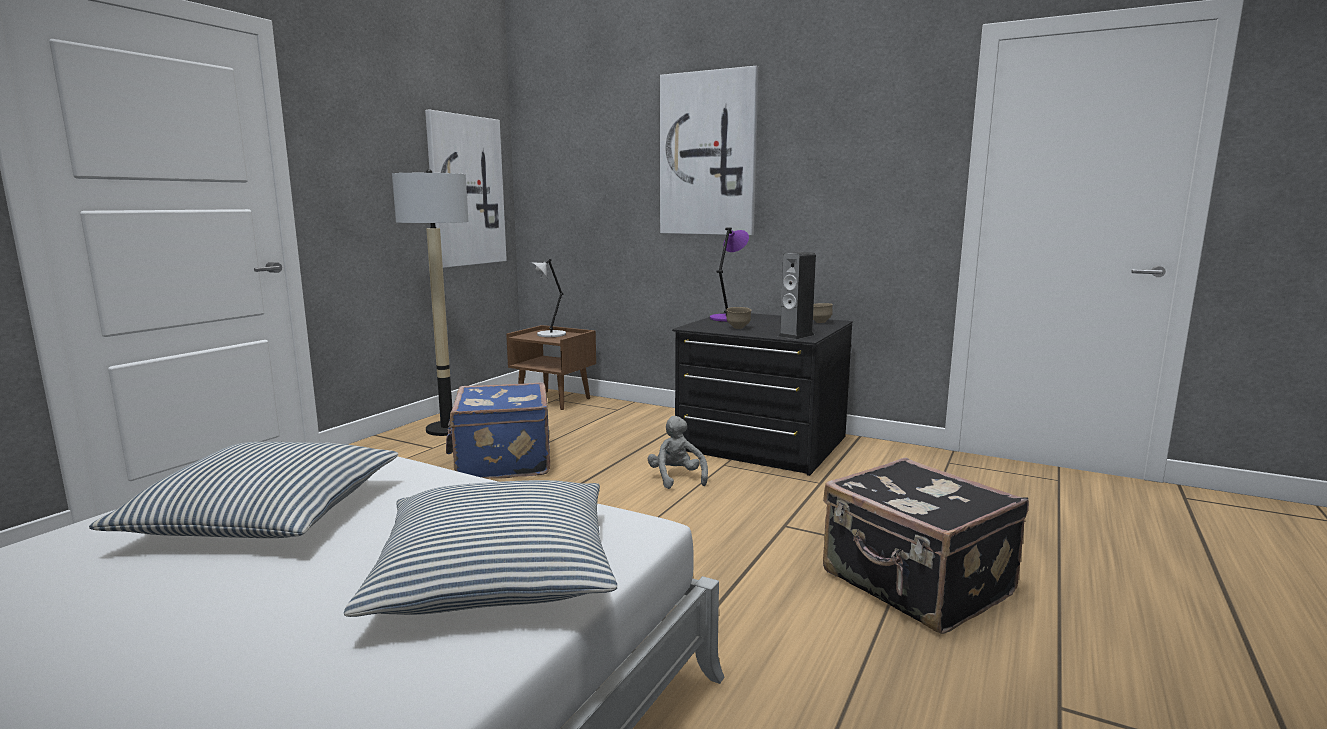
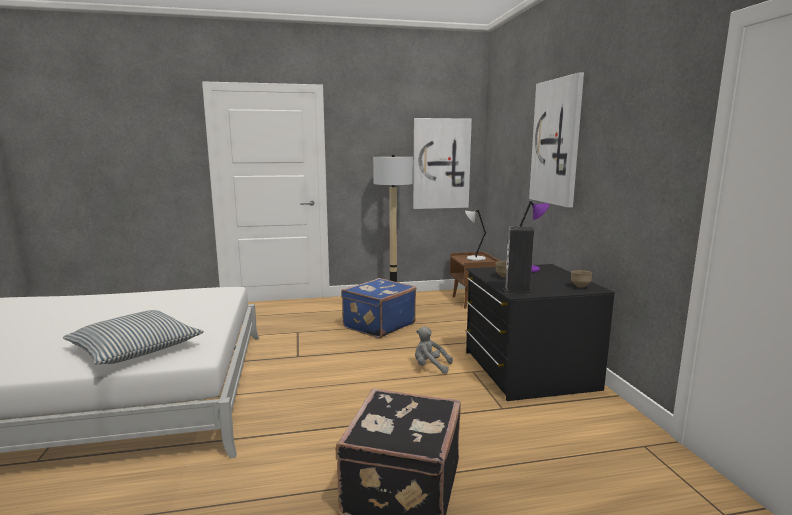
camera: 50 degrees right, 0 degrees up
(266, 514) = (161, 305): pillow -> none
(676, 478) = (430, 367): grey plush toy -> grey plush toy turned 105 degrees counterclockwise

